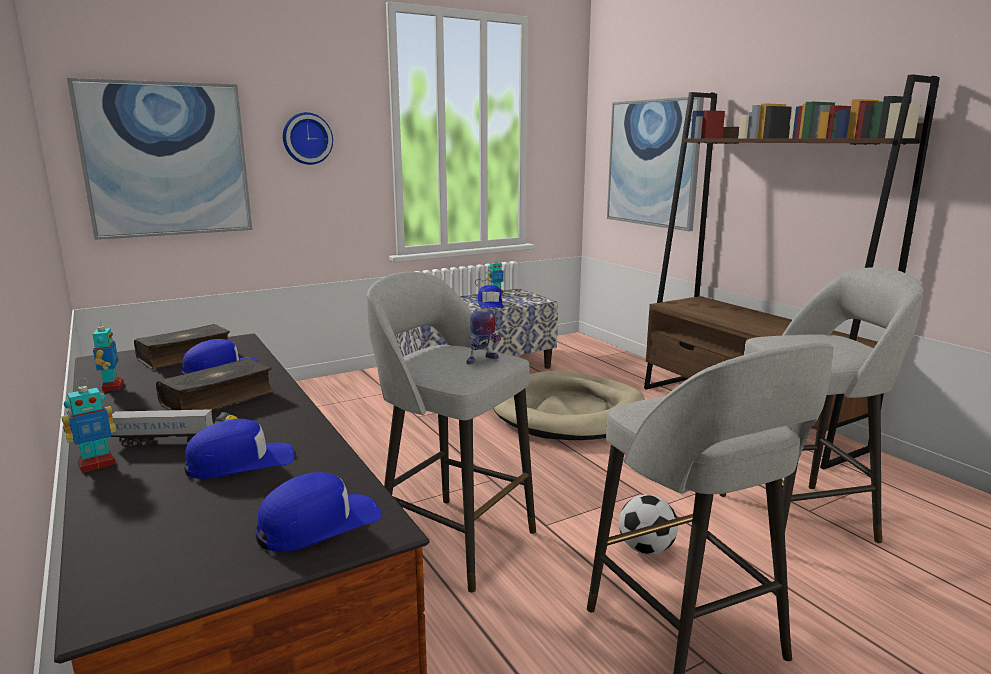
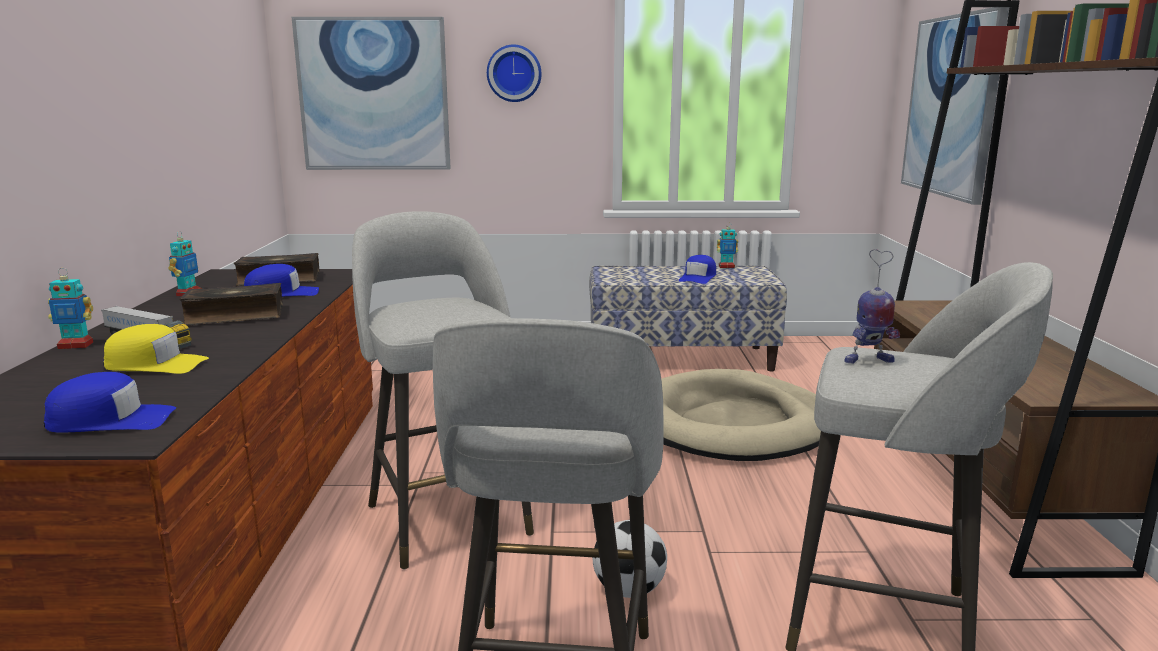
camera: 30 degrees right, 0 degrees up
(241, 462) = (156, 364): blue cap -> yellow cap
(481, 360) = (456, 316): toy robot -> toy robot (867, 361)

